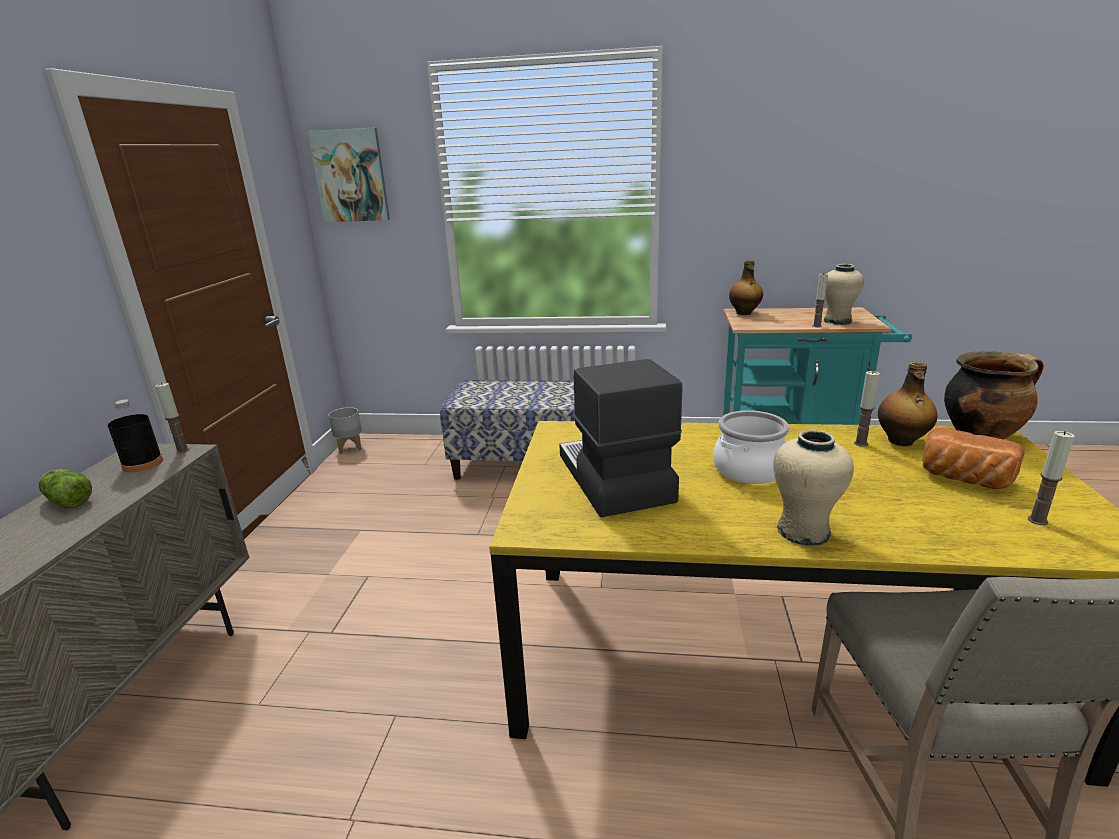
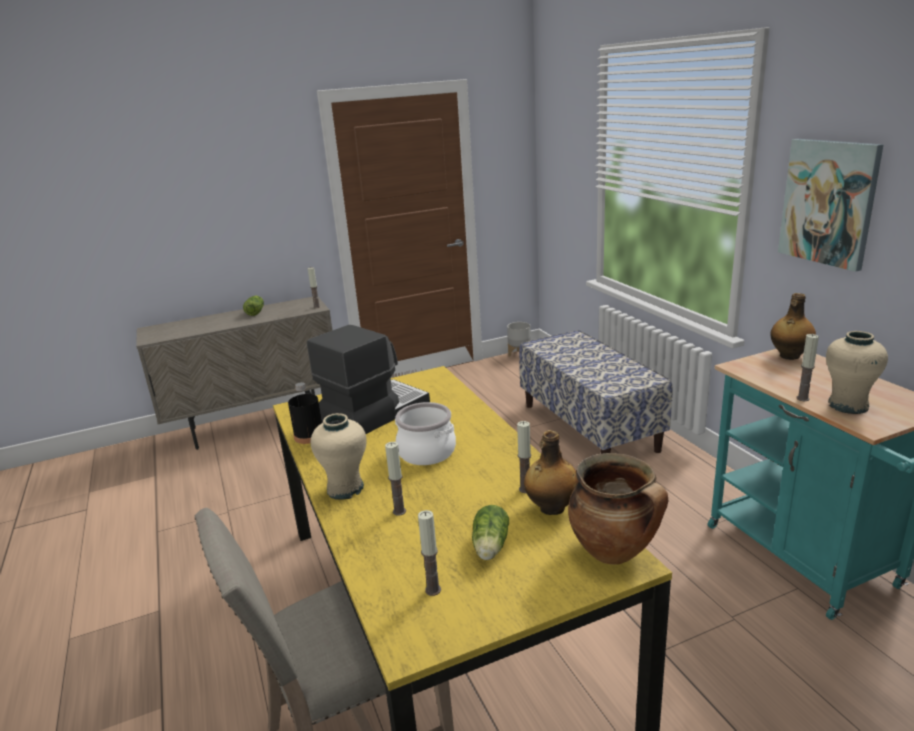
camera: 60 degrees right, 0 degrees up
(143, 464) = (297, 307): black bottle -> black bottle (309, 436)
(350, 176) = (555, 138): picture -> picture (828, 202)
(875, 509) = (399, 511): none -> candle
(963, 479) = (490, 548): bread -> lettuce

